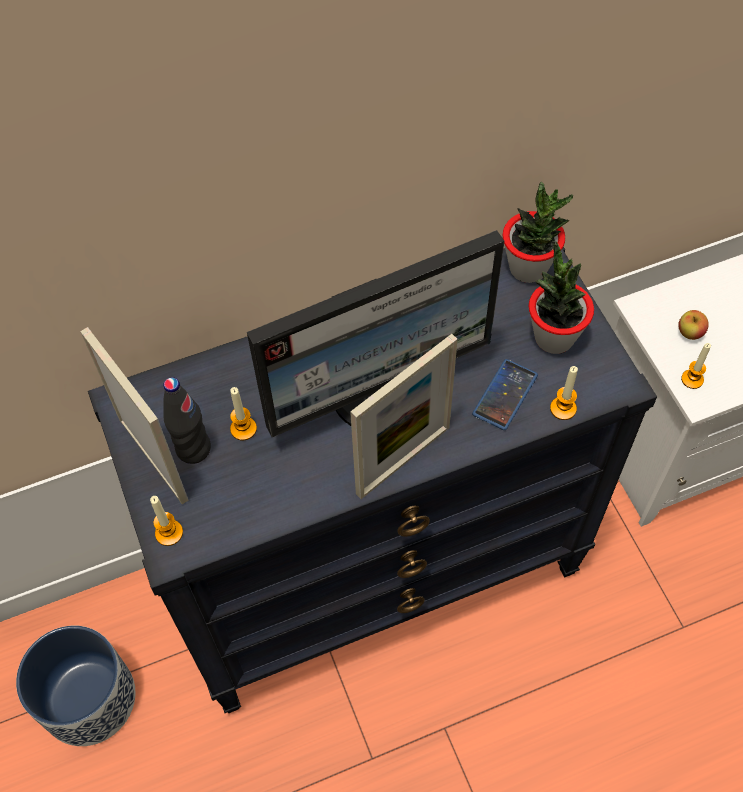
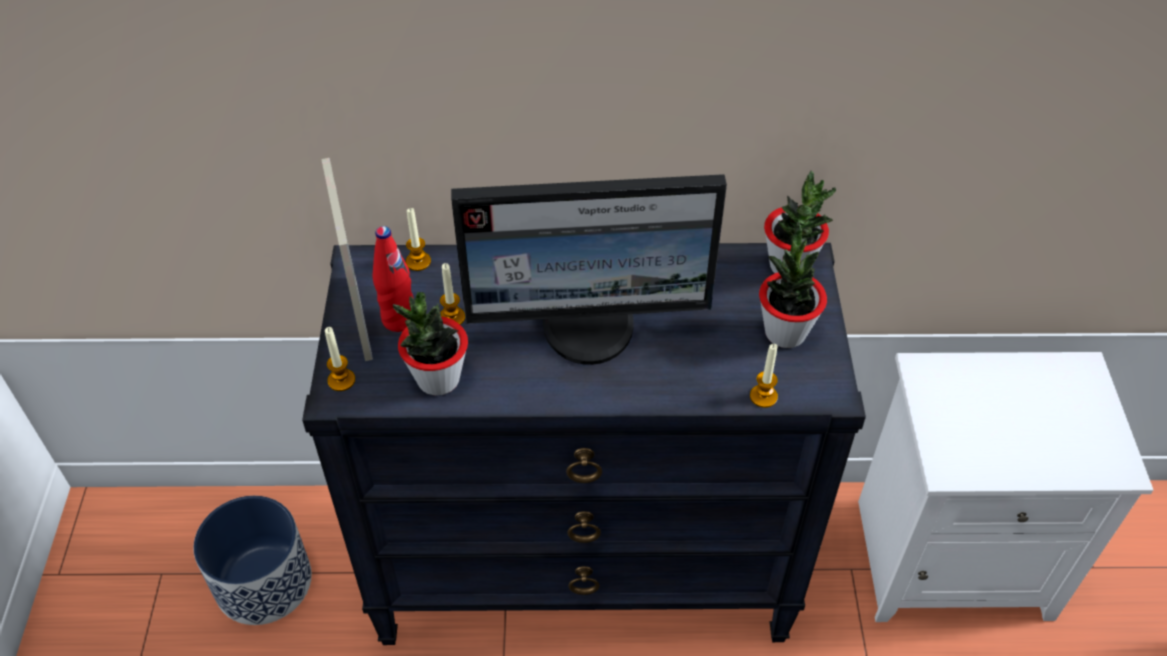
camera: 20 degrees right, 10 degrees down
(193, 449) = (399, 319): black bottle -> red bottle
(261, 498) = (438, 379): none -> potted plant
(403, 460) = (585, 391): picture frame -> none
(505, 395) = (711, 367): phone -> none
(690, 333) = (963, 407): apple -> none
(692, 379) = (946, 450): candle -> candle (418, 262)

